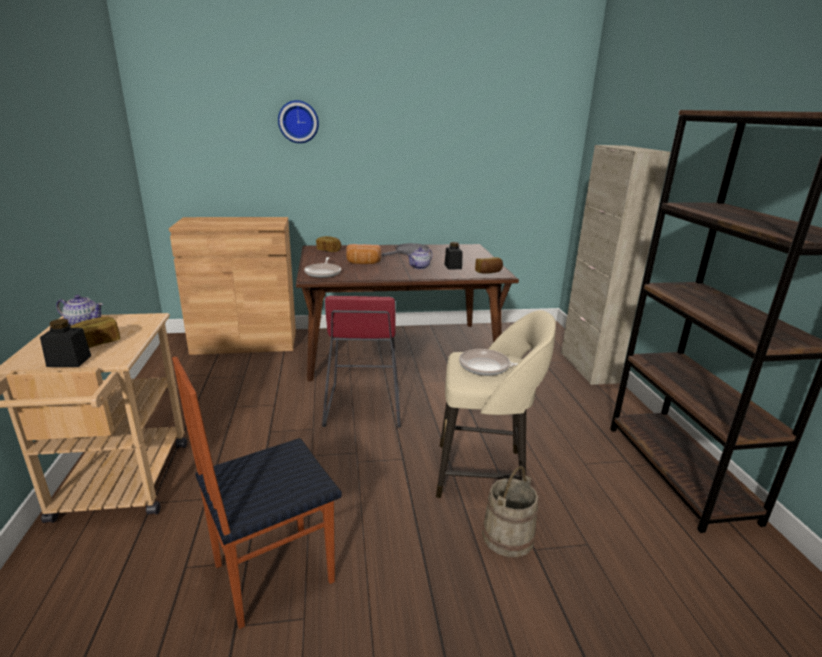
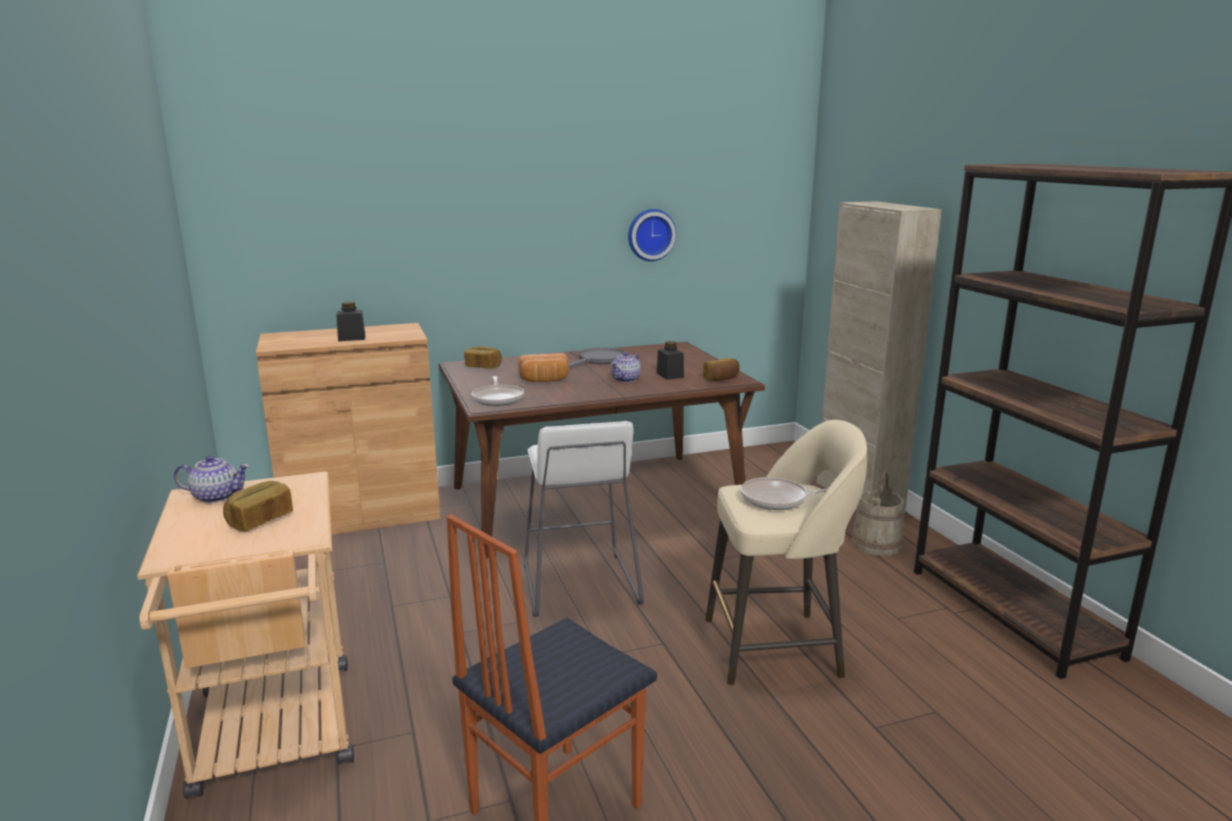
camera: 10 degrees left, 5 degrees down
(69, 361) = (243, 546): black jar -> black jar (352, 338)
(298, 122) = (430, 187): wall clock -> wall clock (650, 234)
(363, 407) = (579, 584): red stool -> white stool
(508, 536) = (837, 718): beige bucket -> beige bucket (876, 544)

